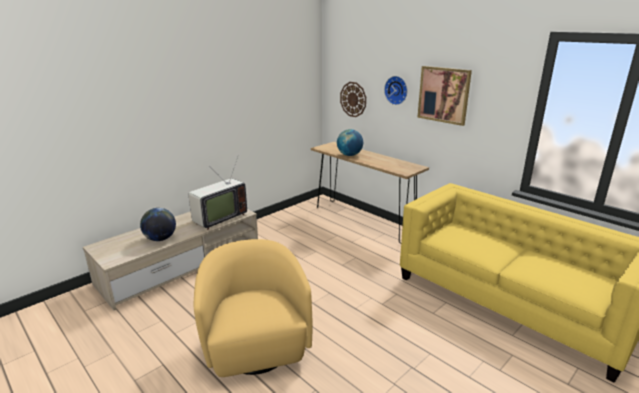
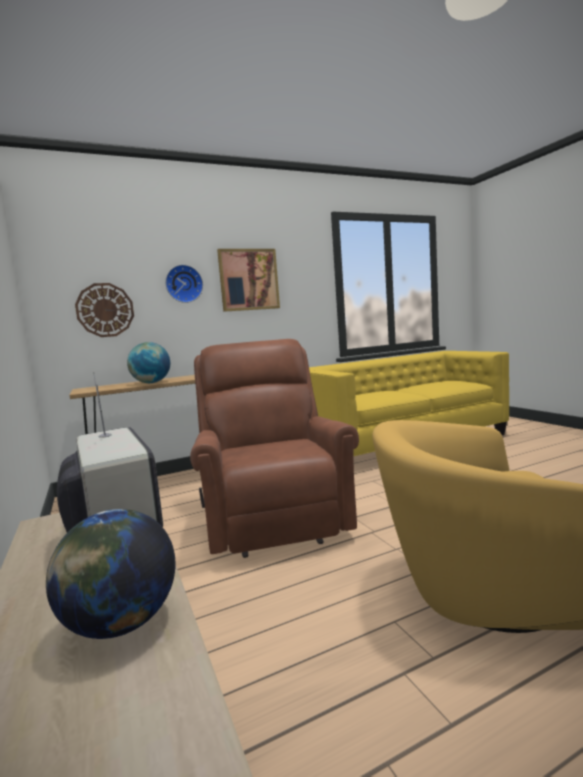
camera: 70 degrees left, 15 degrees down
(321, 263) = (272, 516): none -> brown armchair

